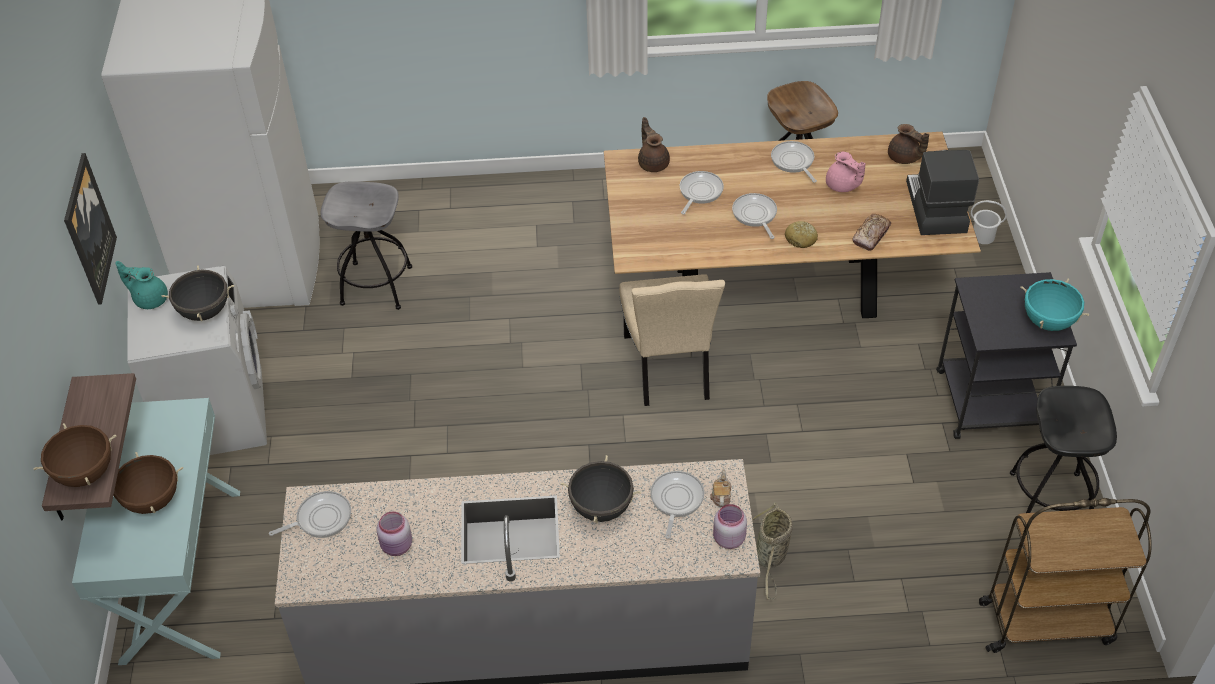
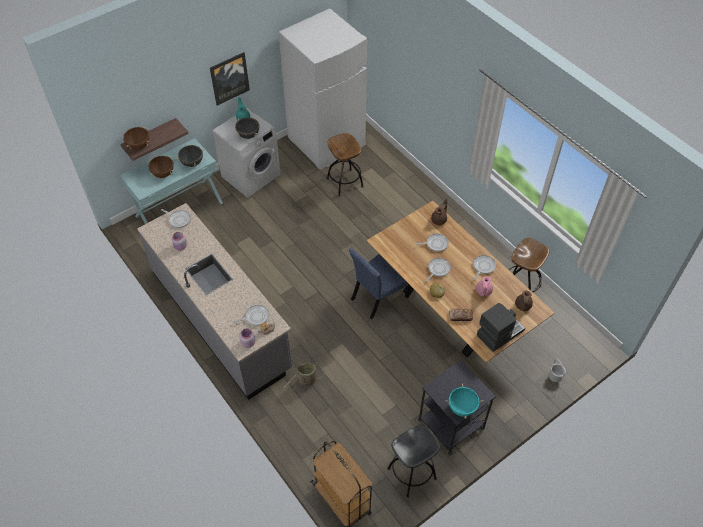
camera: 55 degrees right, 5 degrees up
(377, 285) = (345, 182): grey stool -> brown stool
(601, 508) = (236, 296): black cooking pot -> black cooking pot (192, 163)
(669, 364) = (379, 296): beige chair -> blue chair

